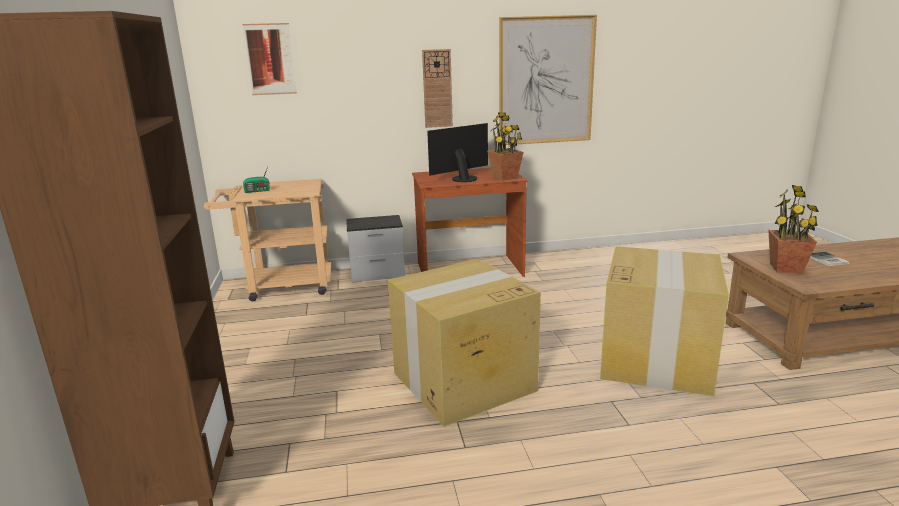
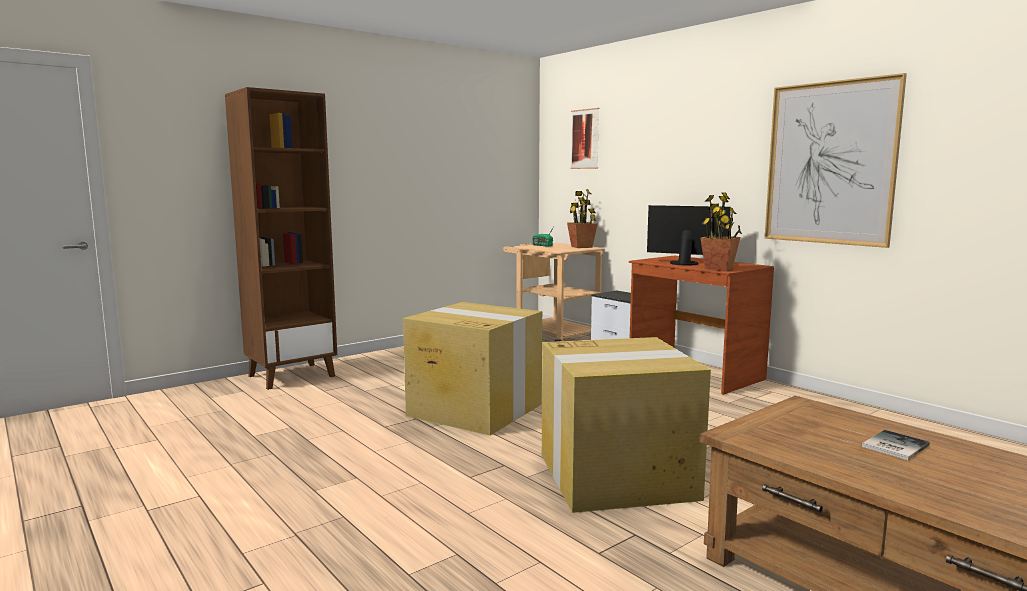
camera: 60 degrees right, 10 degrees down
(437, 88) = (707, 168): wall clock -> none
(786, 268) = (792, 423): potted plant -> potted plant (581, 247)

